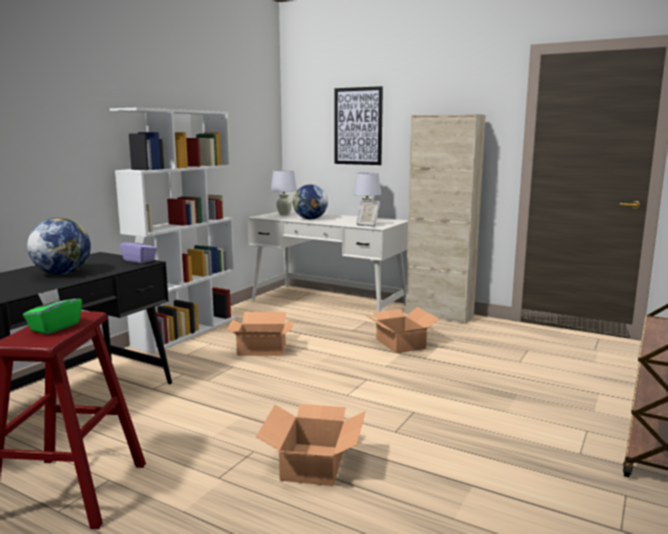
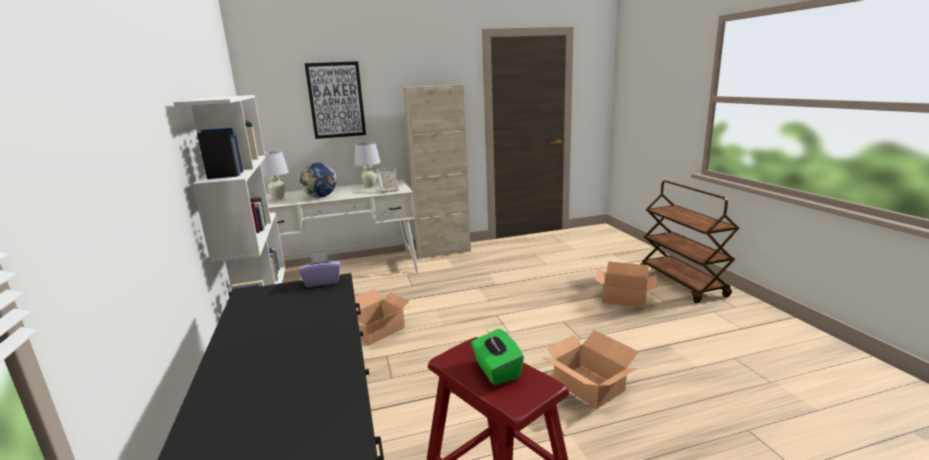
camera: 45 degrees left, 5 degrees up
(62, 273) = (295, 326): globe -> none
(400, 343) = (463, 281): cardboard box -> cardboard box (624, 298)

